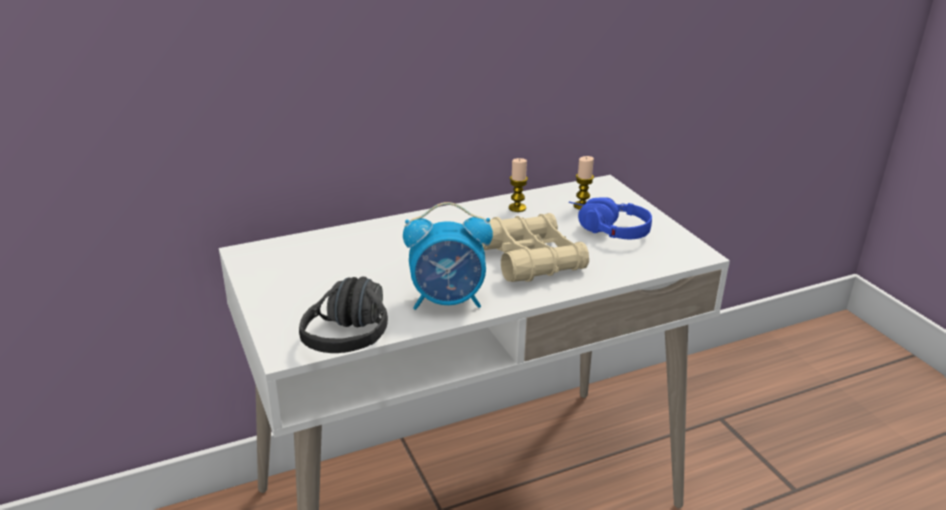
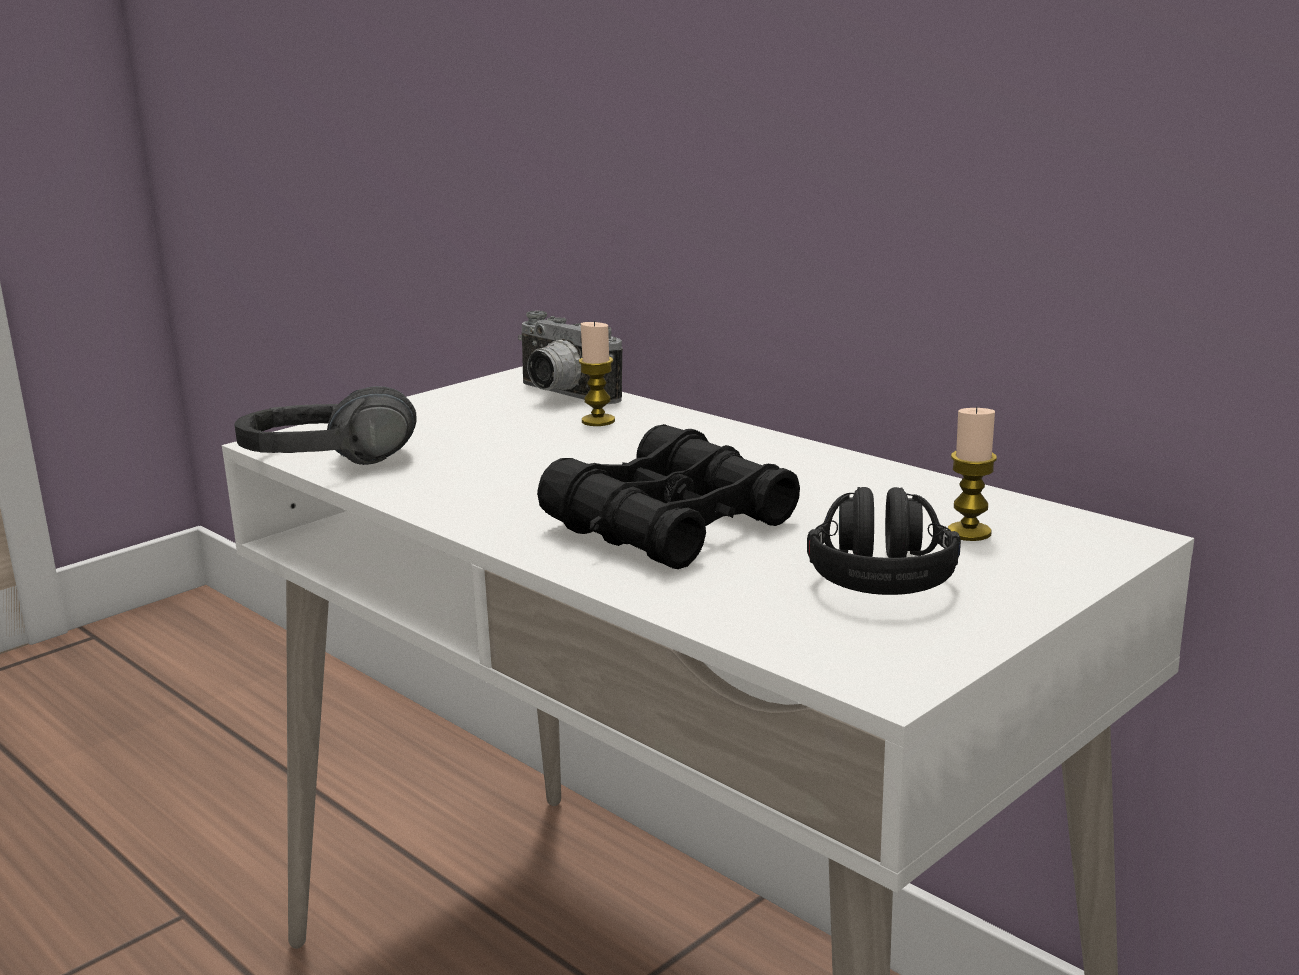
camera: 70 degrees right, 10 degrees down
(302, 248) = (560, 396): none -> camera
(448, 301) = (467, 495): alarm clock -> none
(517, 208) = (874, 485): candle -> candle (598, 421)
(530, 259) = (672, 525): beige binoculars -> black binoculars
(605, 230) = (879, 567): blue headphones -> black headphones

